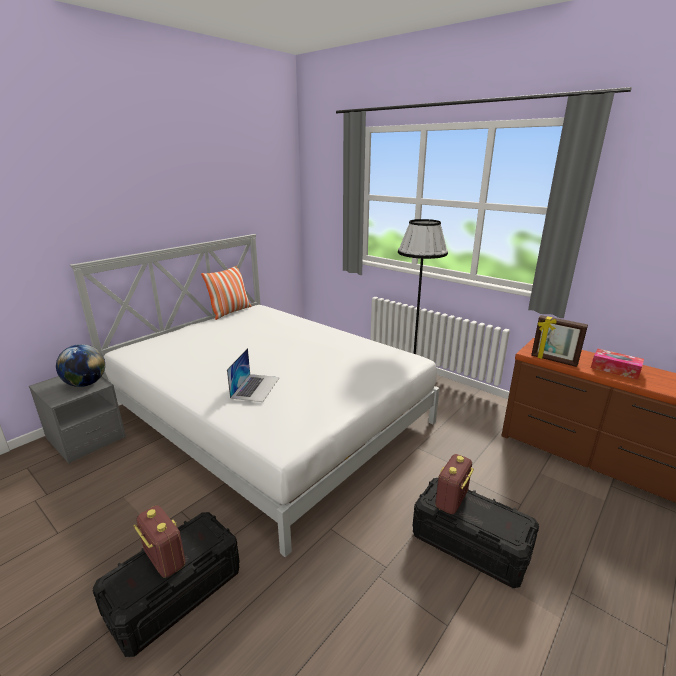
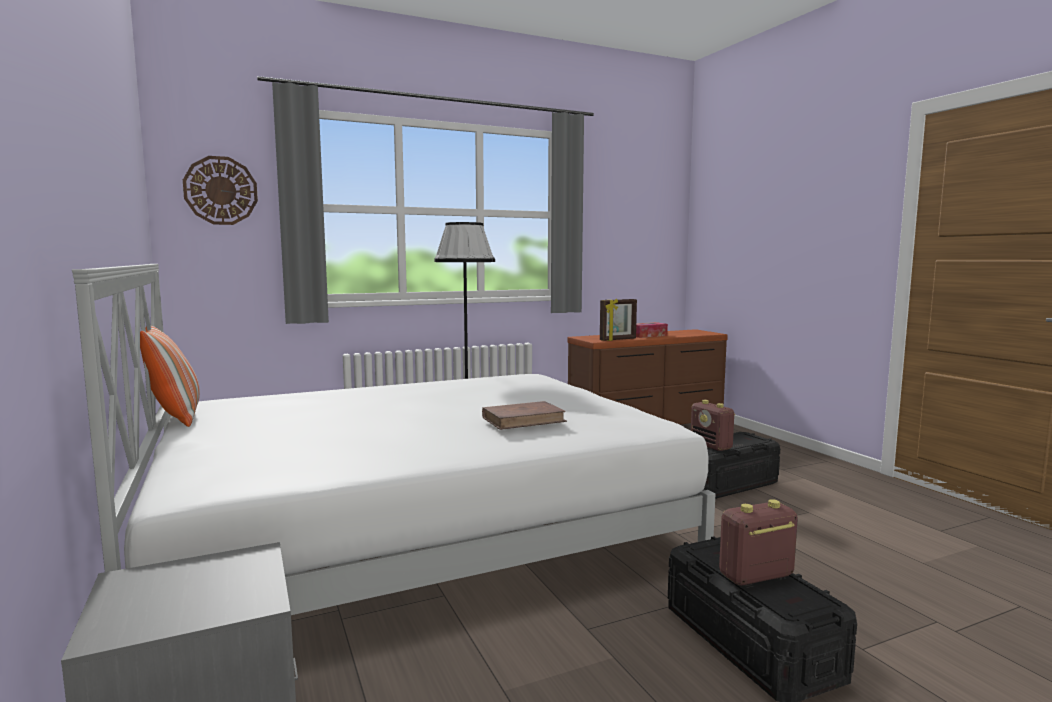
camera: 65 degrees left, 15 degrees down
(86, 384) = (219, 571): globe -> none
(255, 387) = (524, 420): laptop -> brown book
(326, 185) = (221, 190): none -> wall clock

